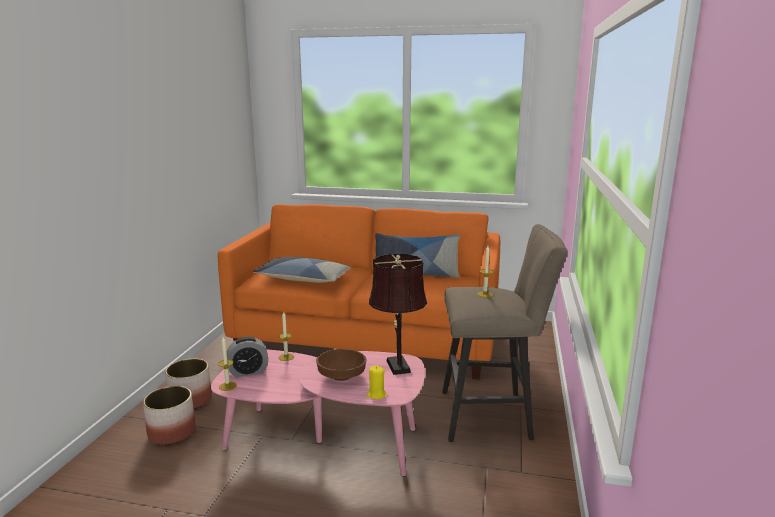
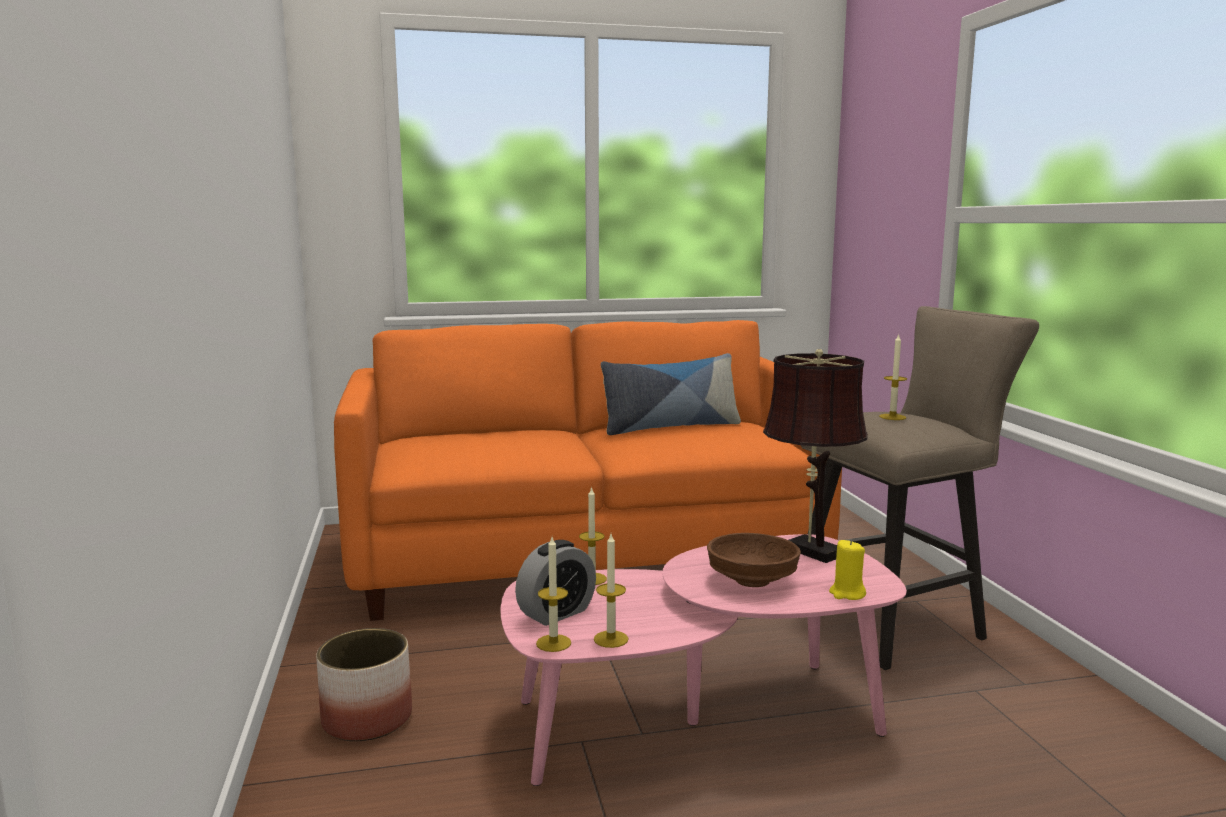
camera: 25 degrees left, 5 degrees down
(172, 433) = (393, 785): planter -> none
(253, 390) = (611, 639): none -> candle
(303, 279) = (499, 453): pillow -> none

